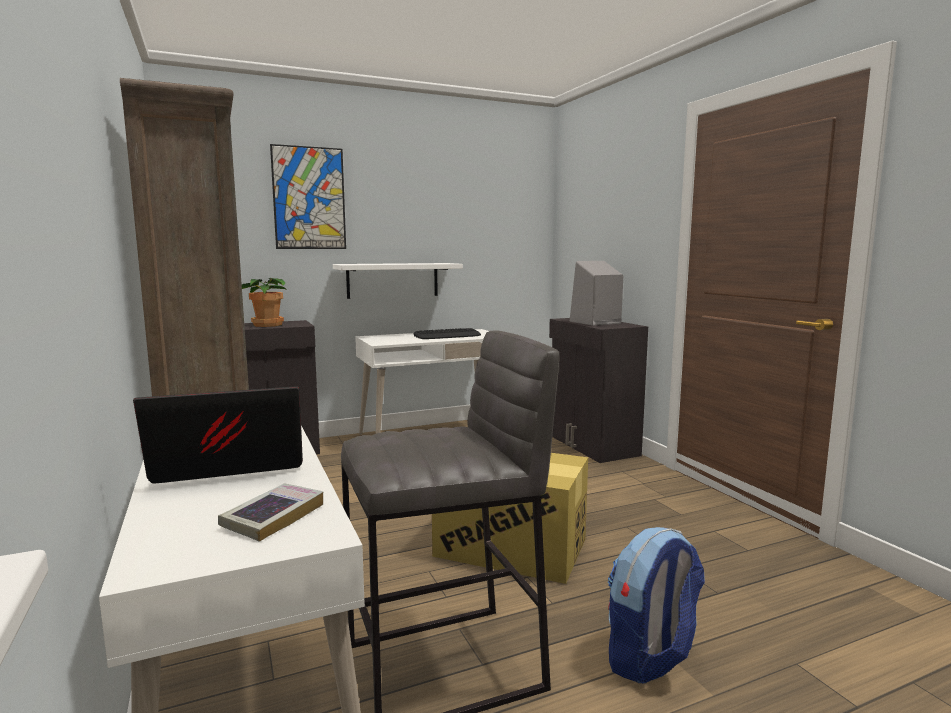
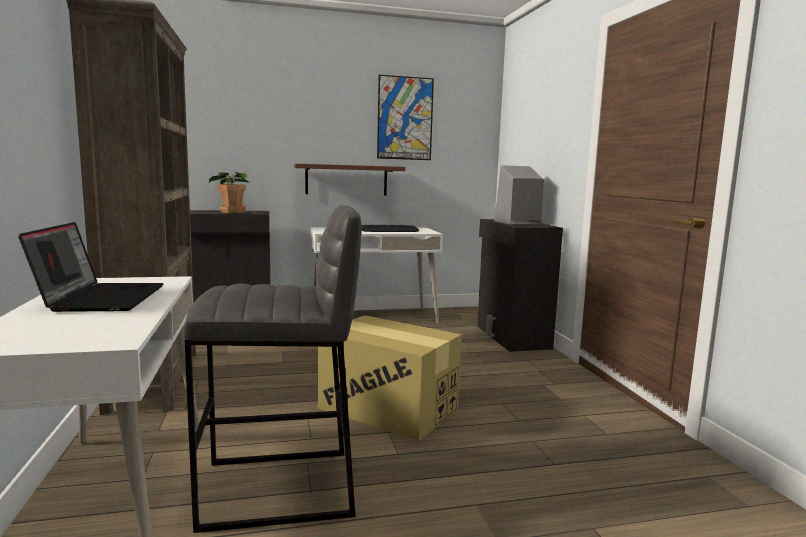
camera: 10 degrees right, 0 degrees up
(227, 467) = (101, 298): laptop -> laptop turned 90 degrees clockwise
(273, 517) = (94, 328): book -> none
(309, 198) = (275, 106): picture -> picture (405, 118)
(393, 280) = (346, 180): white shelf -> brown shelf
(651, 659) = (458, 506): backpack -> none

